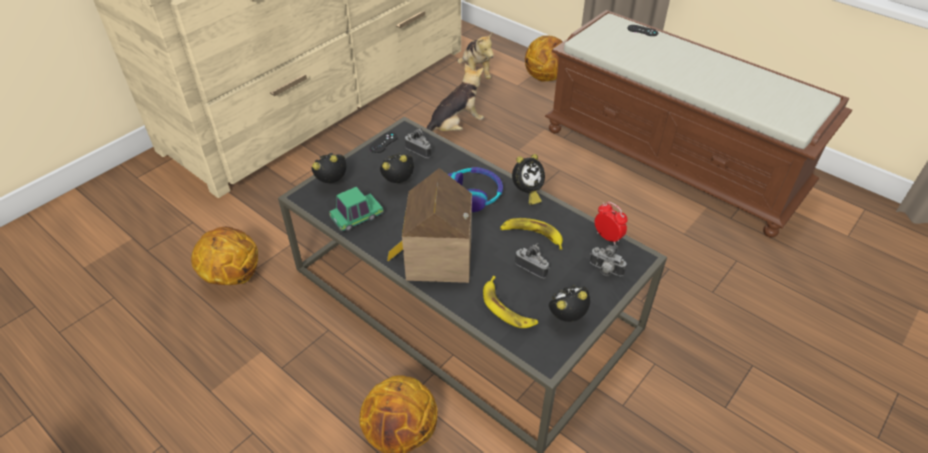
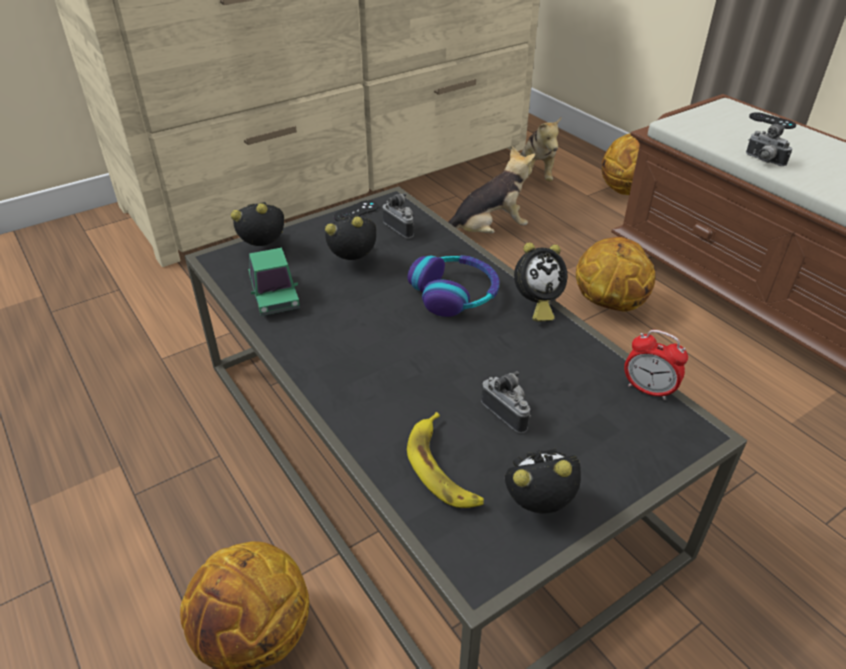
camera: 15 degrees right, 5 degrees down
(232, 276) = (131, 361): basketball -> basketball (608, 304)
(356, 217) = (274, 296): toy car -> toy car turned 90 degrees clockwise
(435, 259) = (359, 371): toy house -> none
(532, 235) = (523, 365): banana -> none
(605, 270) = (629, 441): camera -> camera (763, 161)
(607, 237) = (648, 390): alarm clock -> alarm clock turned 150 degrees clockwise

